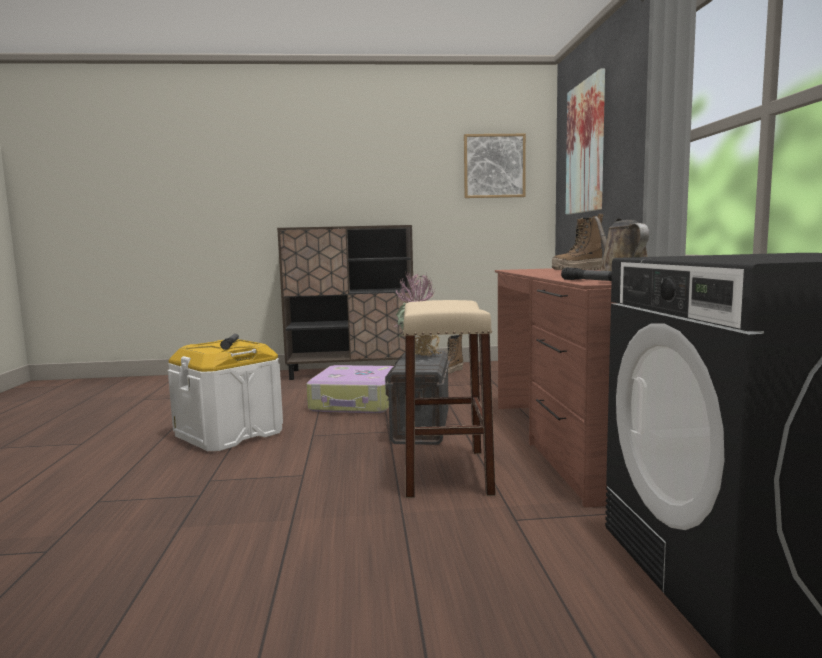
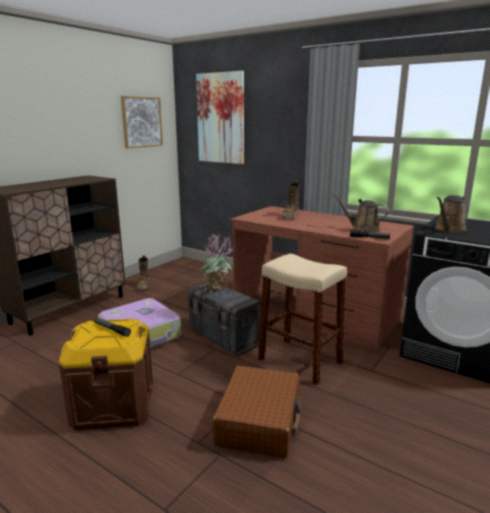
camera: 50 degrees left, 10 degrees up
(229, 434) = (114, 404): white storage box -> brown storage box
(281, 493) = (259, 421): none -> brown suitcase
(709, 256) = (449, 229): none -> brown watering can

